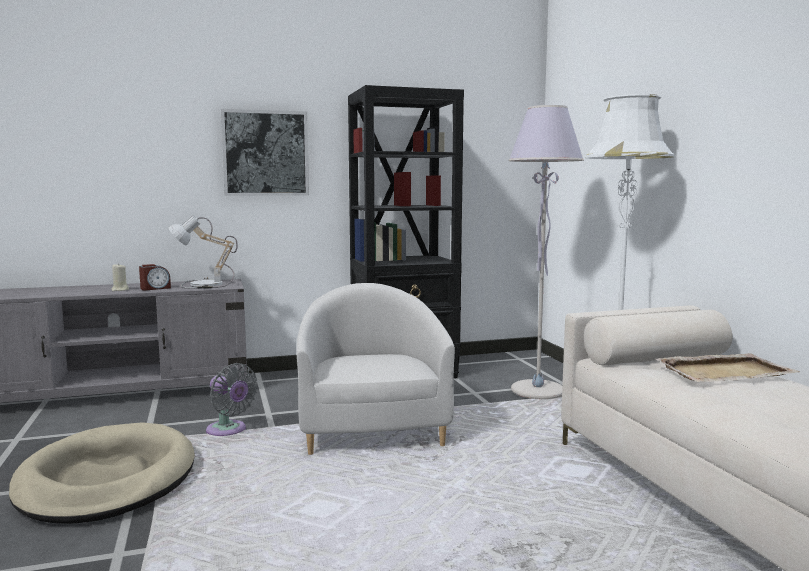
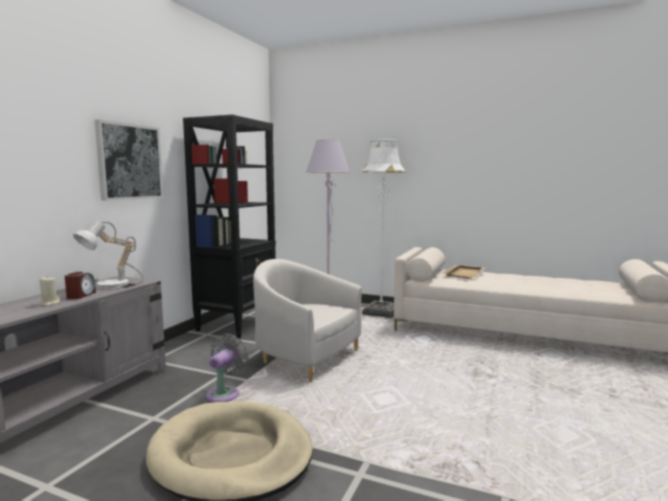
camera: 50 degrees left, 0 degrees up
(228, 431) = (225, 393): grey fan -> grey fan turned 60 degrees counterclockwise

